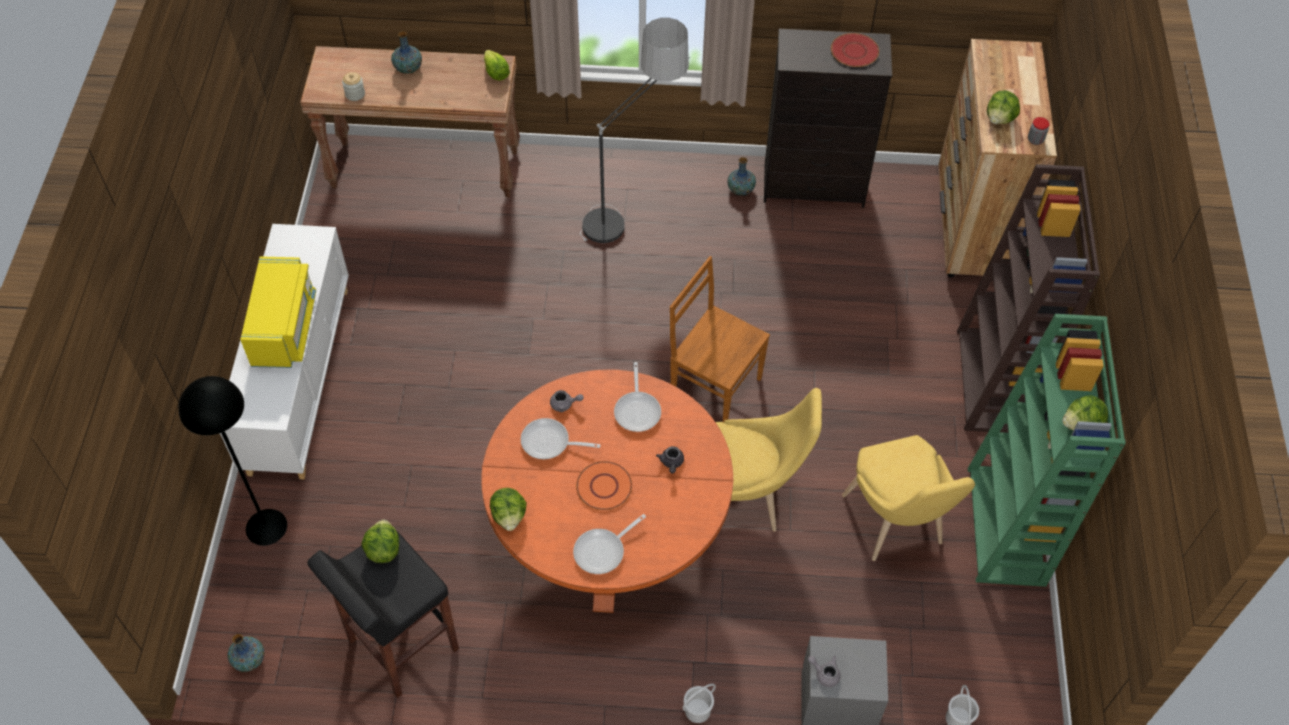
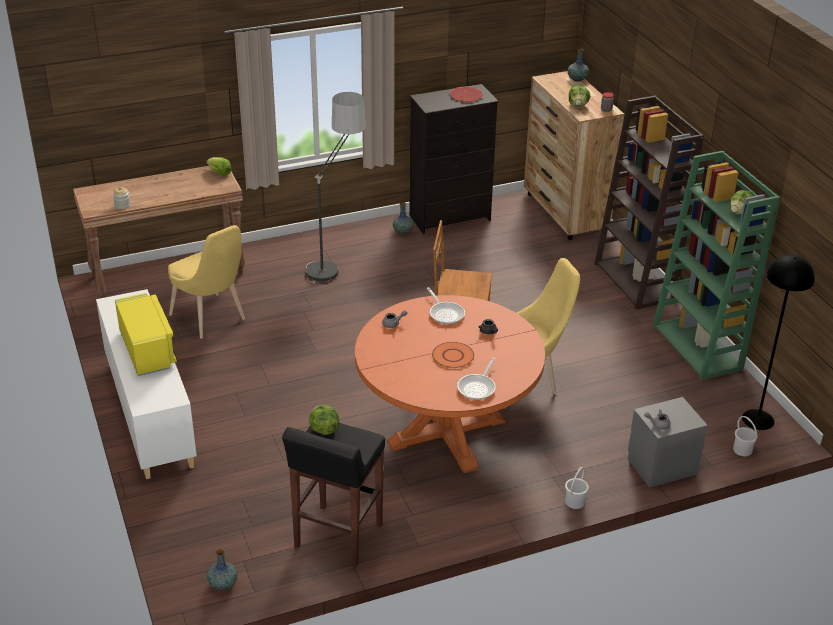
camera: 25 degrees left, 20 degrees down
(266, 527) = (182, 503): black floor lamp -> black floor lamp (758, 419)
(408, 68) = (152, 184): vase -> vase (577, 79)
(509, 516) = (399, 389): lettuce -> none
(550, 443) = (398, 345): frying pan -> none
(896, 525) = (630, 367): yellow chair -> yellow chair (211, 319)

